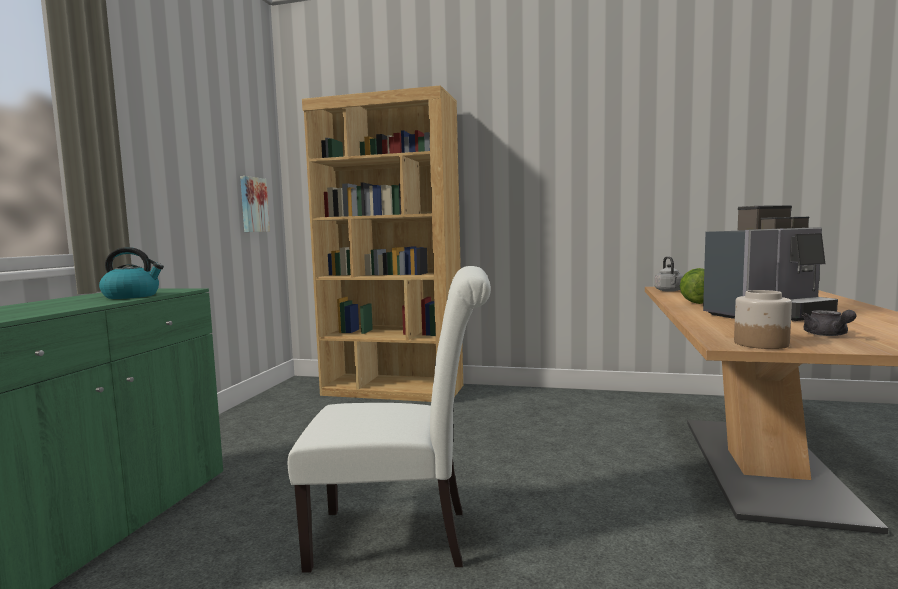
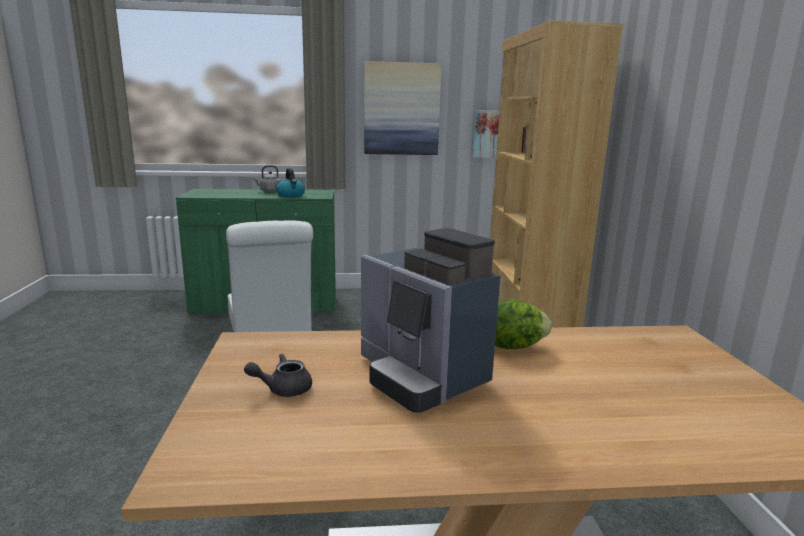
camera: 70 degrees right, 10 degrees up
(173, 167) = (401, 109): none -> picture
(669, 291) = (641, 337): grey kettle -> grey kettle (269, 191)
(760, 344) = (241, 352): jar -> none

